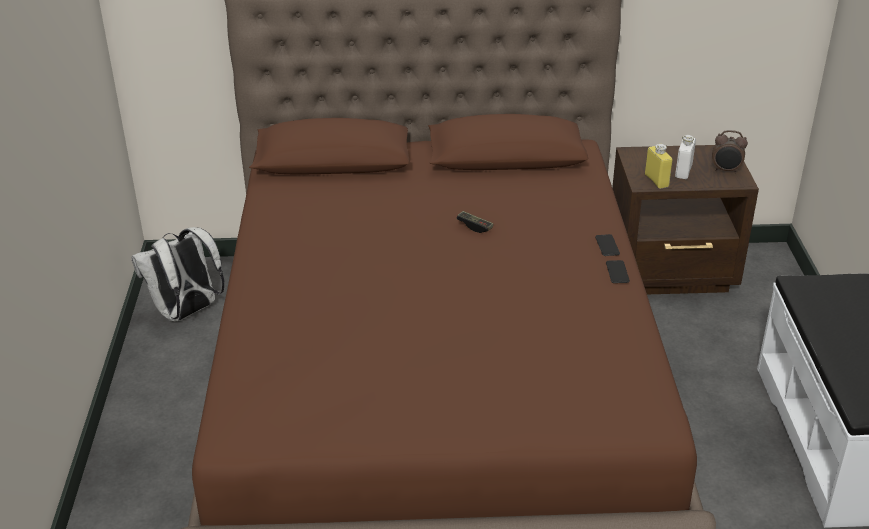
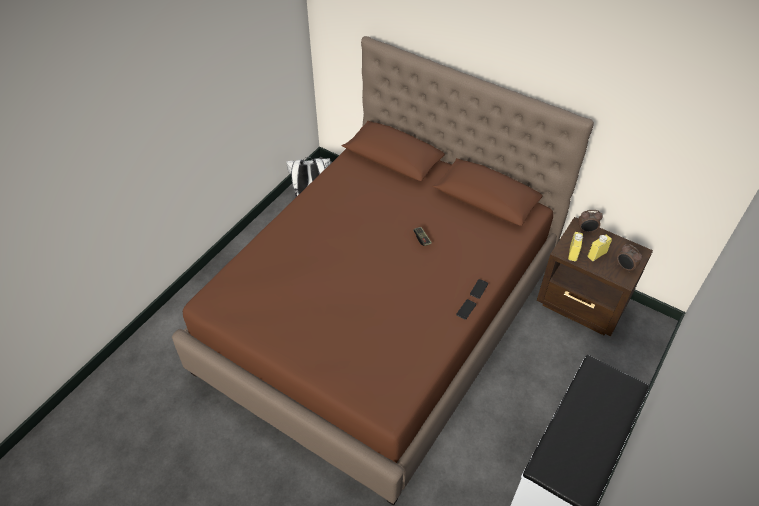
camera: 35 degrees right, 15 degrees up
(645, 154) = (586, 230): none -> alarm clock
(683, 171) = (597, 254): white bottle -> yellow bottle

